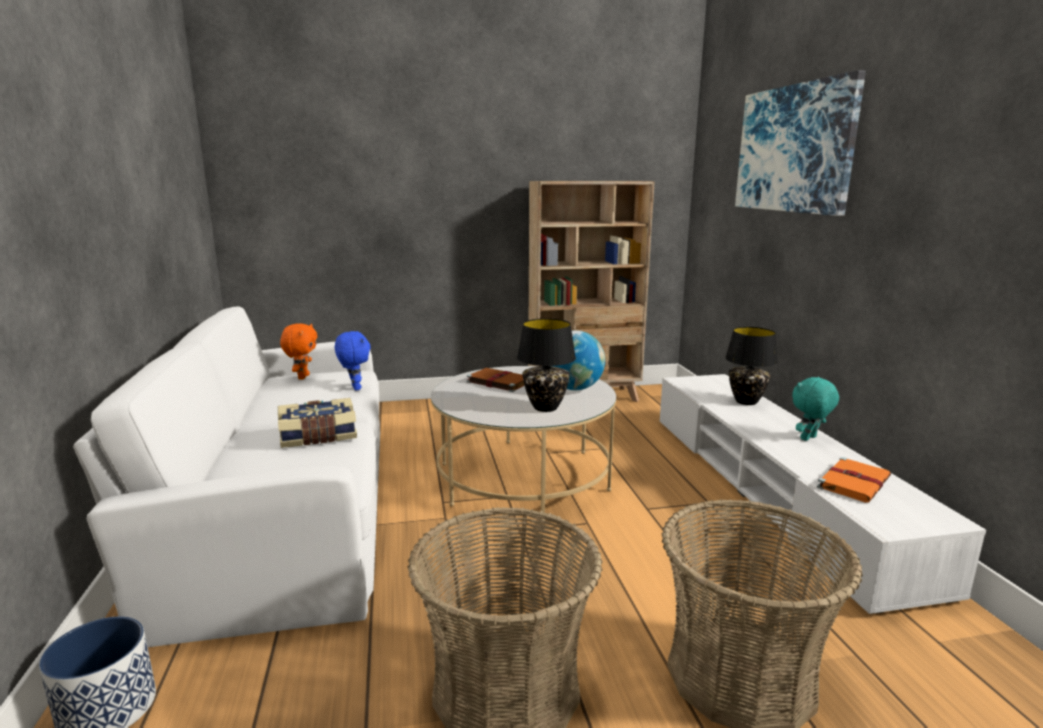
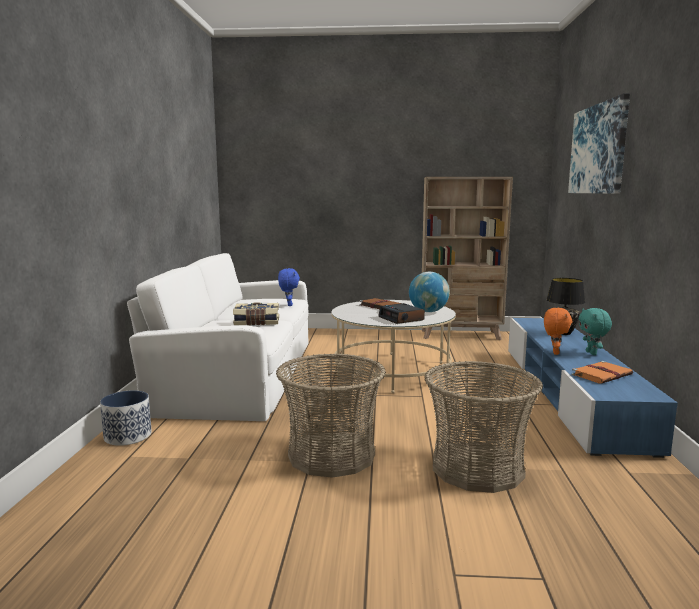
camera: 15 degrees right, 5 degrees down
(302, 377) = (260, 299): orange plush toy -> orange plush toy (554, 352)
(546, 407) = (401, 318): black table lamp -> alarm clock
(773, 491) = (569, 393): white tv stand -> blue tv stand
(809, 439) = (592, 353): turquoise plush toy -> turquoise plush toy turned 75 degrees counterclockwise

